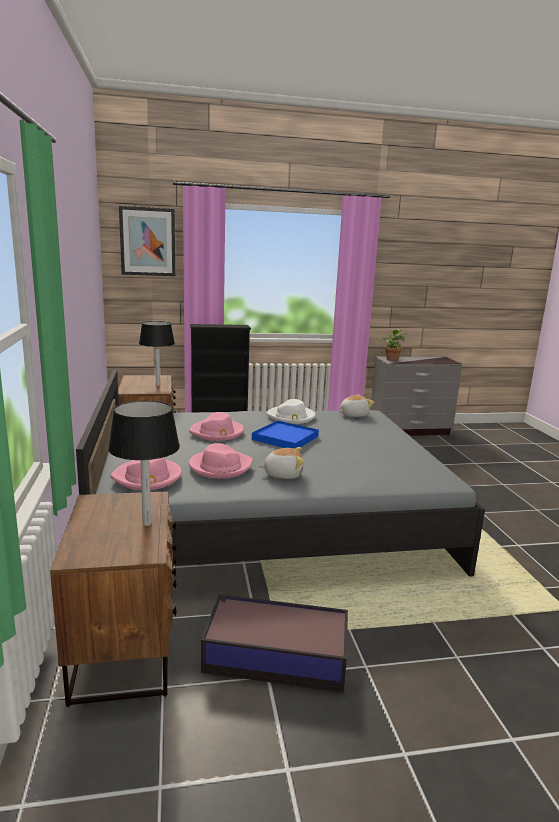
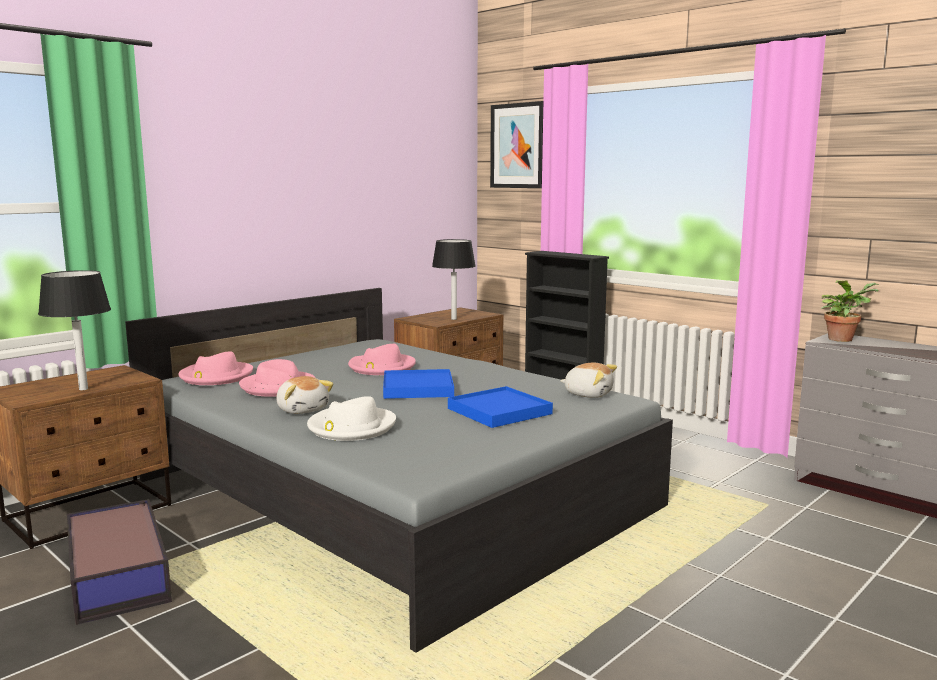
camera: 55 degrees right, 5 degrees down
(291, 417) = (504, 376): white hat -> white hat (351, 427)
(359, 436) = (499, 411): none -> blue tray

